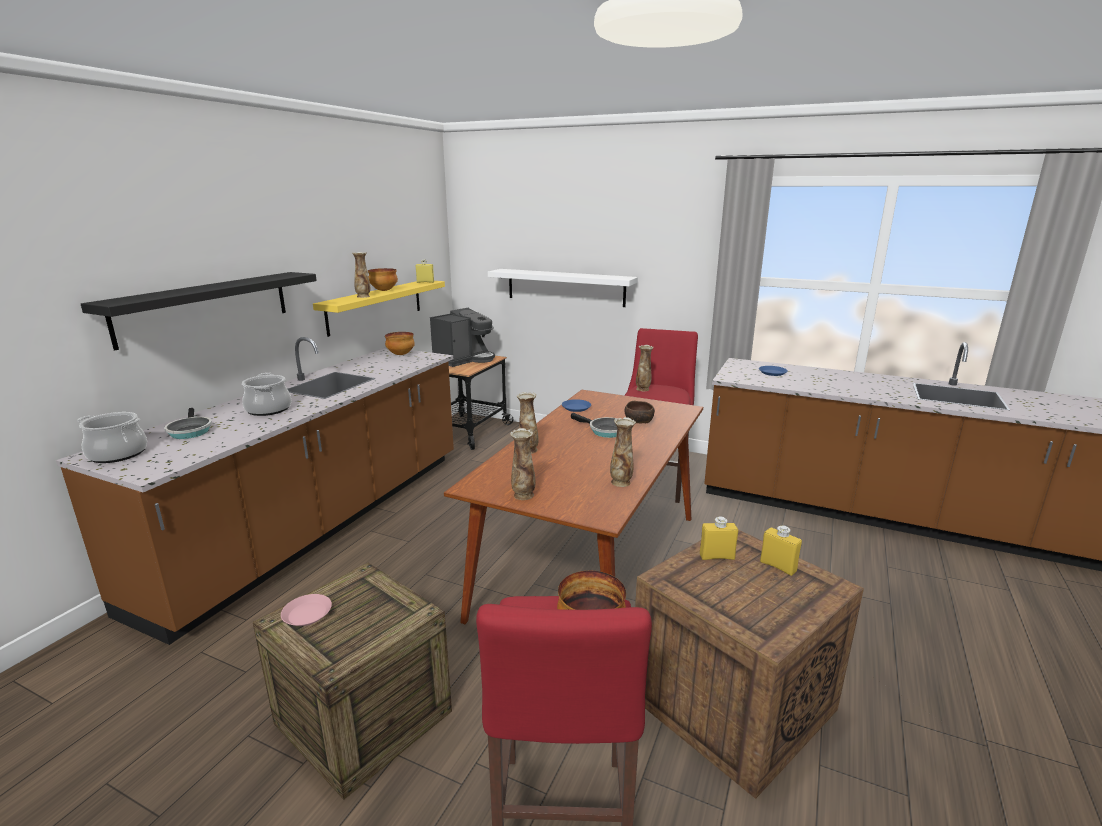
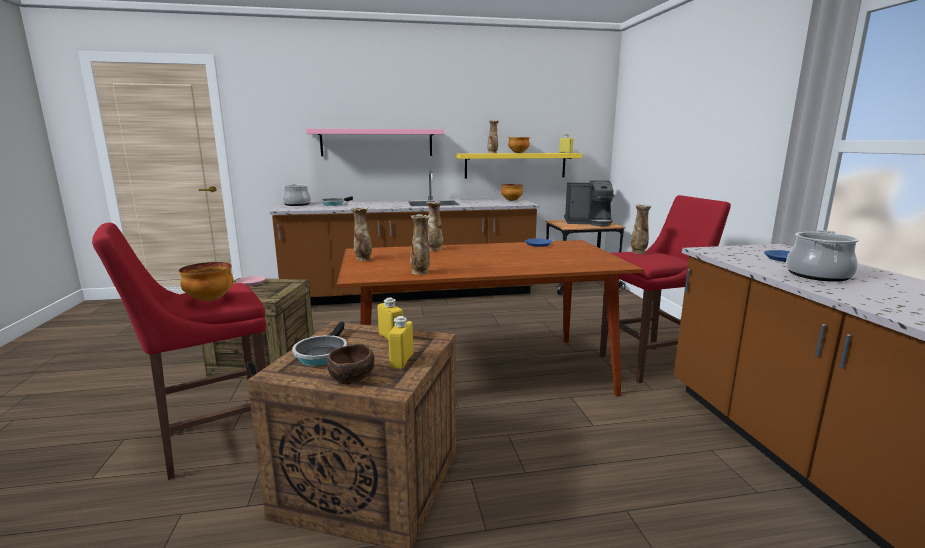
camera: 55 degrees right, 5 degrees down
(206, 307) = (377, 142): black shelf -> pink shelf
(268, 409) = (378, 204): cooking pot -> cooking pot (817, 275)
(565, 287) = (674, 162): white shelf -> none
(604, 431) = (509, 256): frying pan -> frying pan (322, 354)
(639, 421) = (553, 259): brown bowl -> brown bowl (351, 377)

